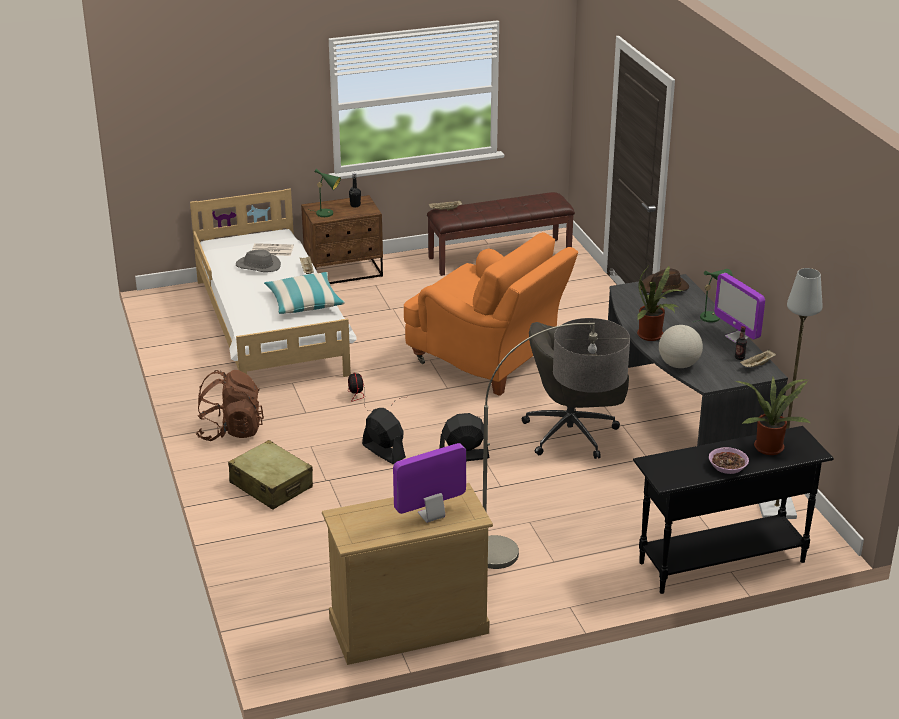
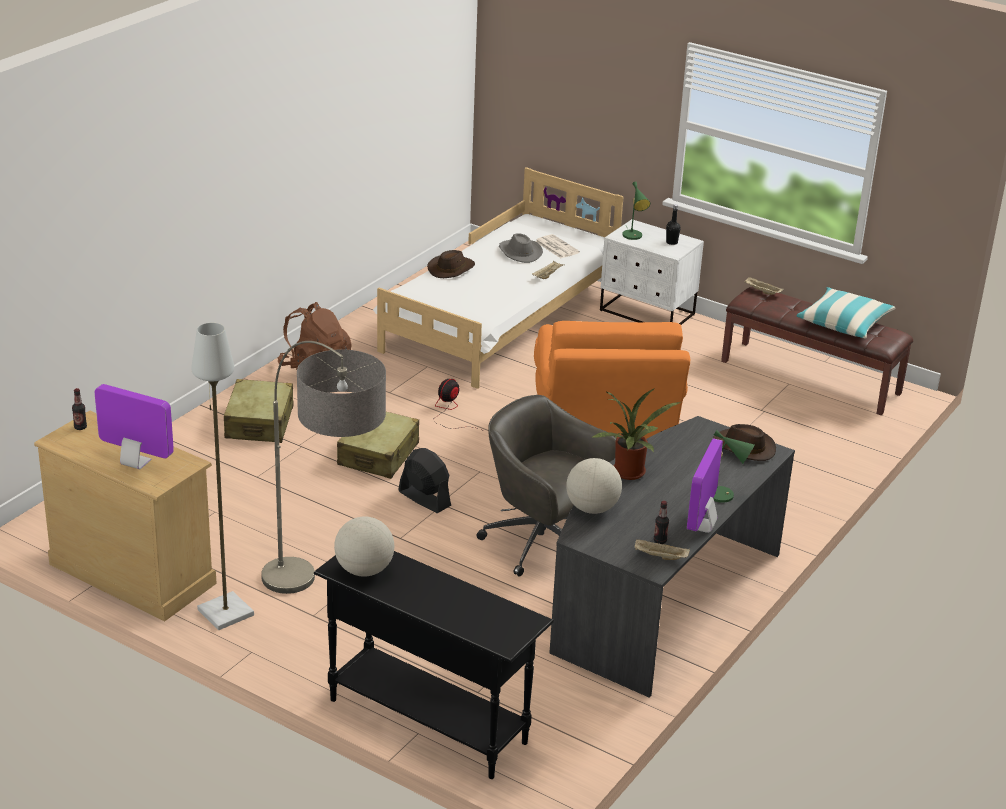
camera: 50 degrees right, 0 degrees up
(241, 300) = (451, 269): none -> brown hat
(304, 302) = (490, 296): pillow -> pillow (844, 323)
(344, 272) = (647, 313): brown nightstand -> white nightstand
(345, 523) = (80, 427): none -> bottle
(383, 451) = (378, 454): black fan -> beige suitcase
(679, 472) = (364, 570): none -> globe
(728, 466) = (409, 596): bowl -> none
(769, 446) = (481, 610): potted plant -> none
(777, 509) = (569, 726): grey floor lamp -> grey floor lamp (225, 613)

